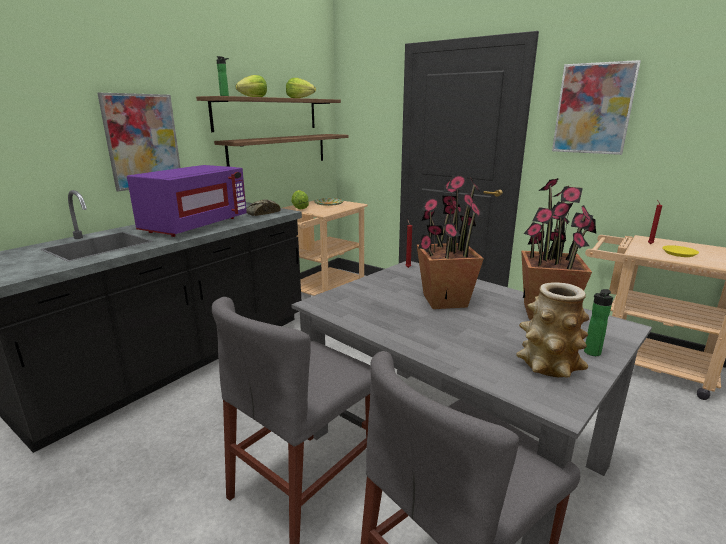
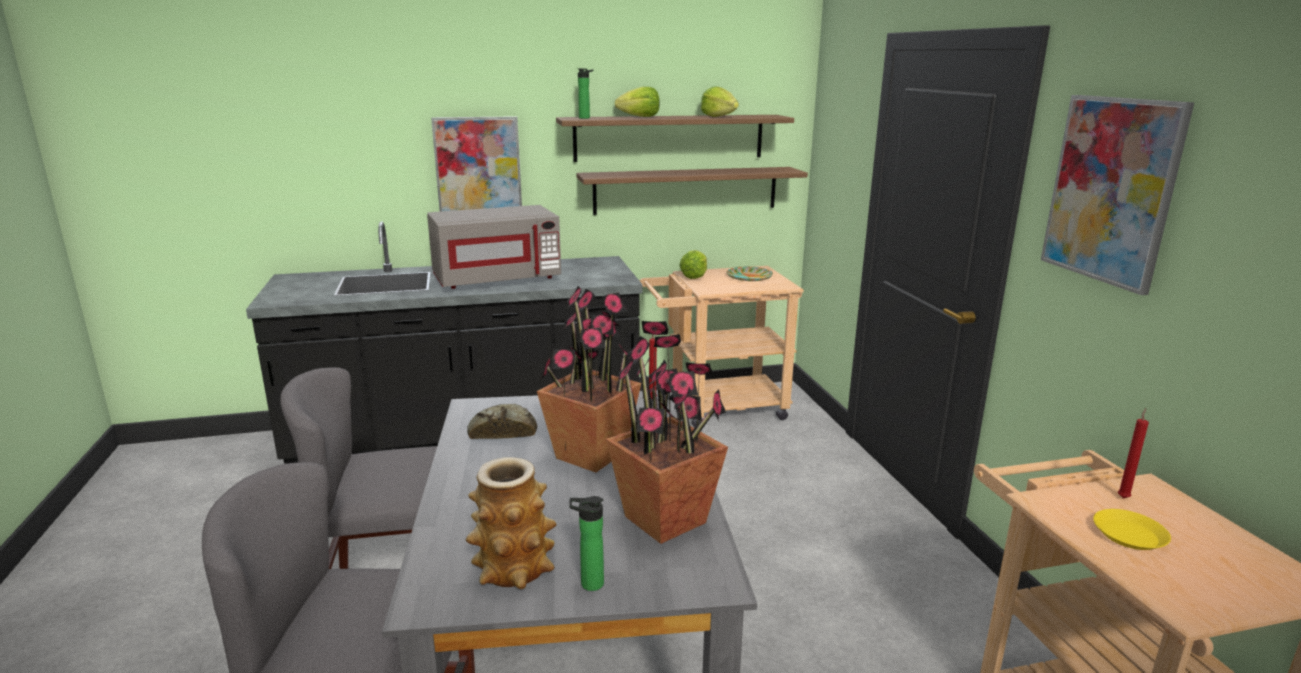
camera: 40 degrees right, 0 degrees up
(195, 226) = (497, 279): purple microwave -> grey microwave
(262, 213) = (594, 277): bread -> bread (502, 431)

